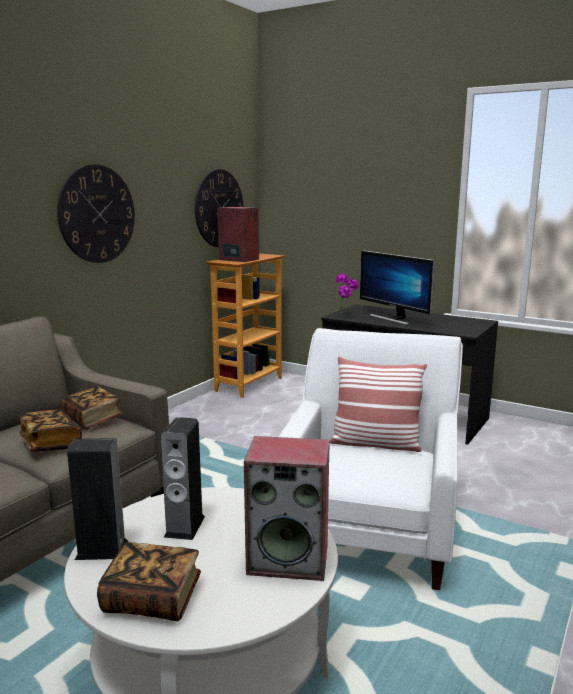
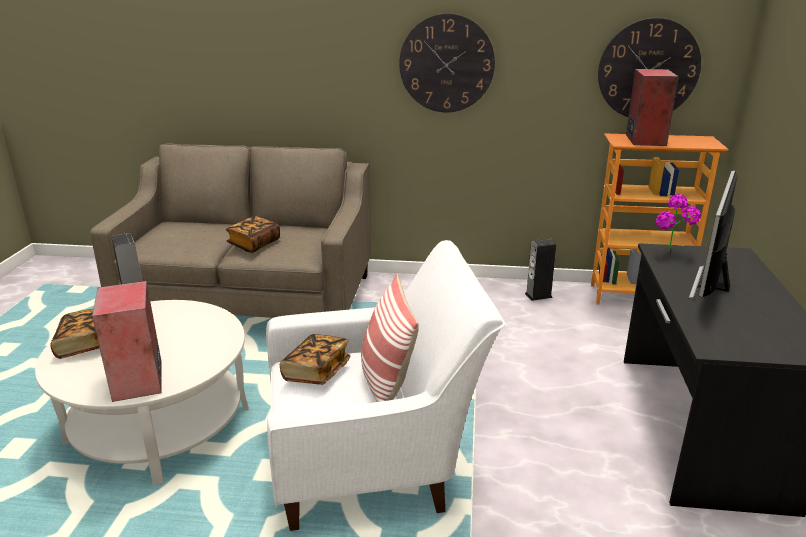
camera: 65 degrees right, 10 degrees up
(92, 420) = (304, 242): book -> book (316, 372)
(184, 526) = (174, 329): speaker -> speaker (538, 295)

